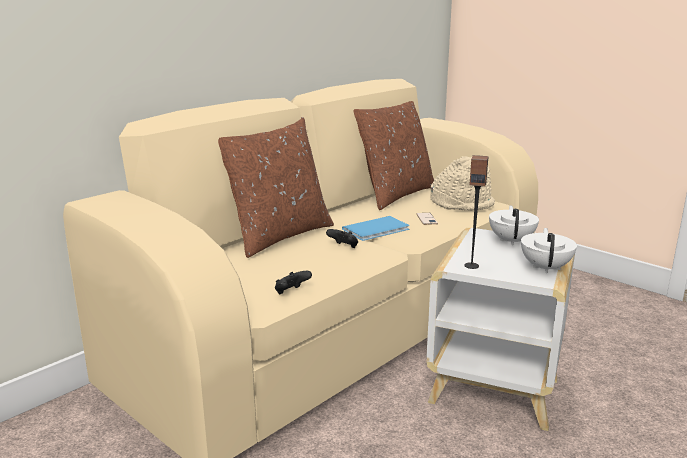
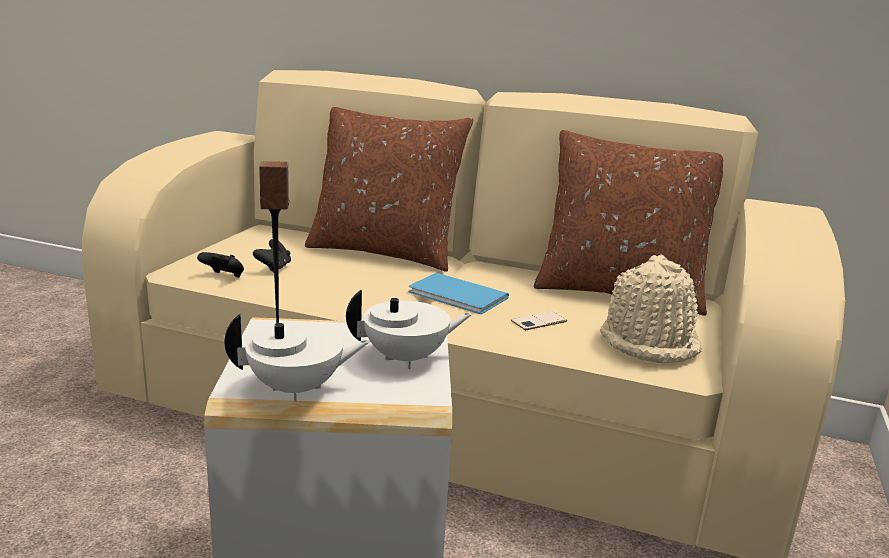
camera: 65 degrees right, 0 degrees up
(343, 247) = (376, 285): black game controller -> black game controller (274, 268)

